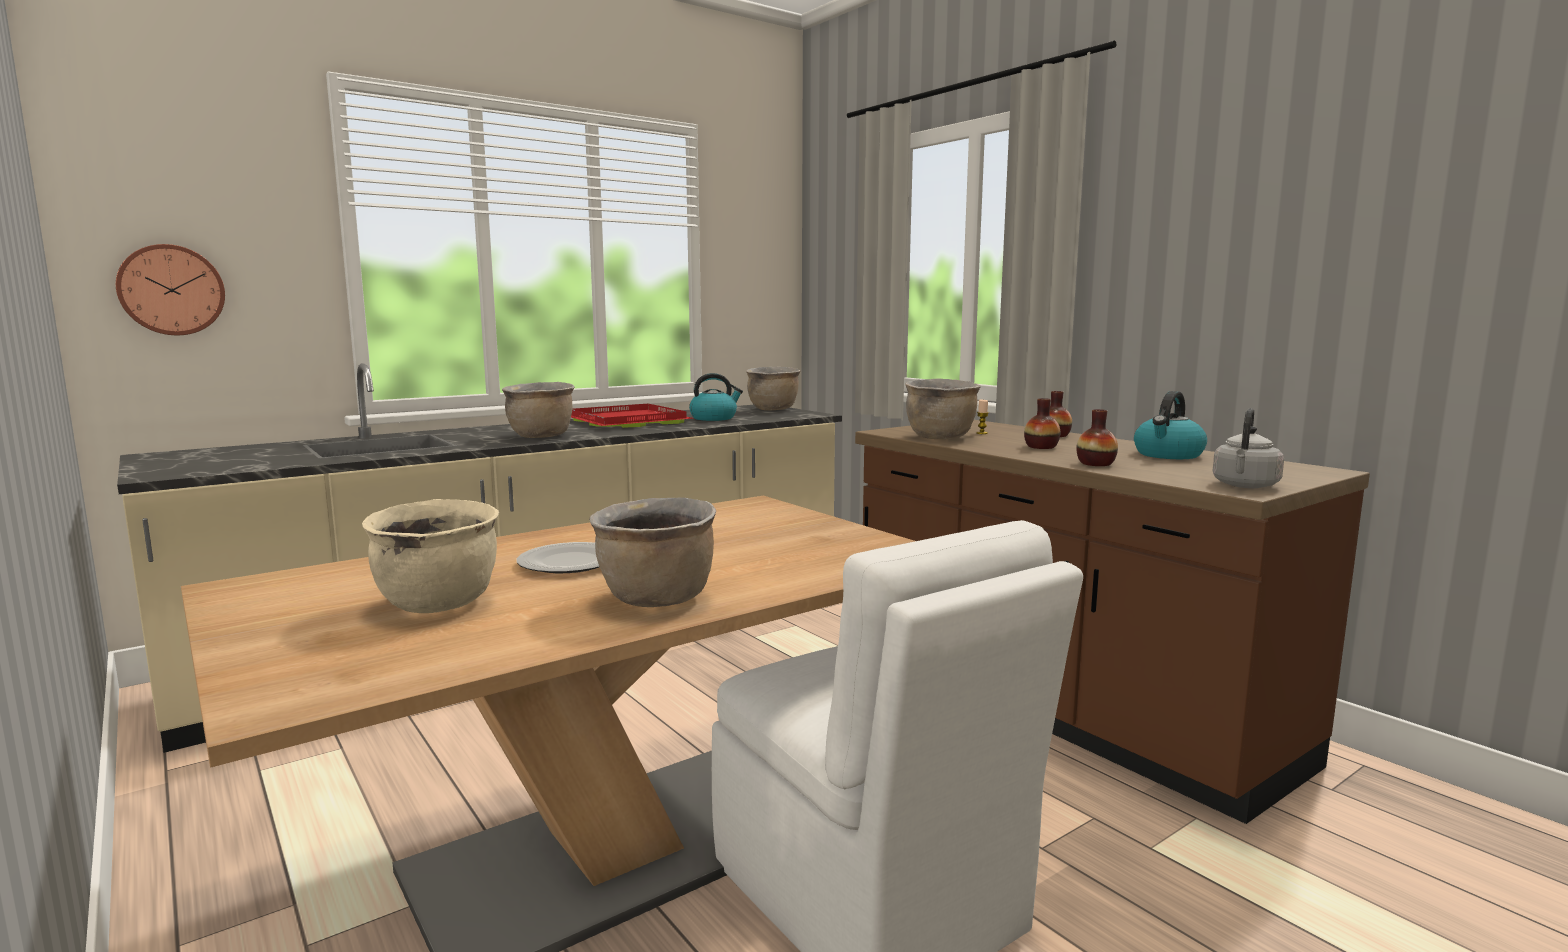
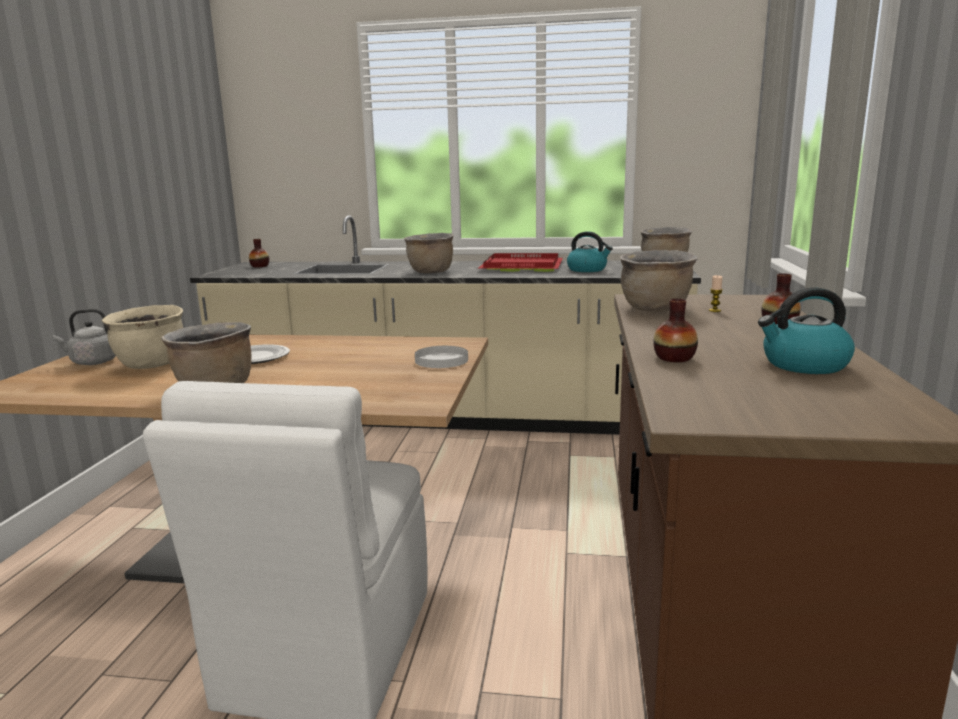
camera: 45 degrees right, 5 degrees up
(171, 290) = (278, 170): wall clock -> none
(798, 520) = (441, 360): none -> white plate
(1041, 447) = (704, 333): vase -> vase (260, 266)
(1244, 486) = (714, 413): grey kettle -> grey kettle (92, 362)

